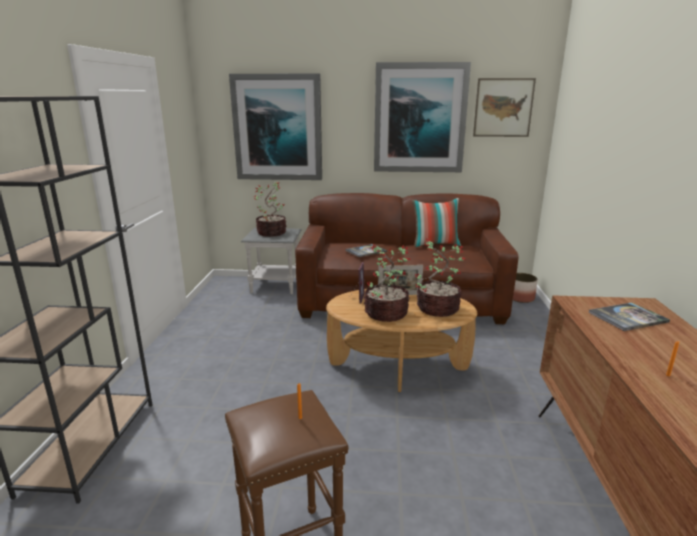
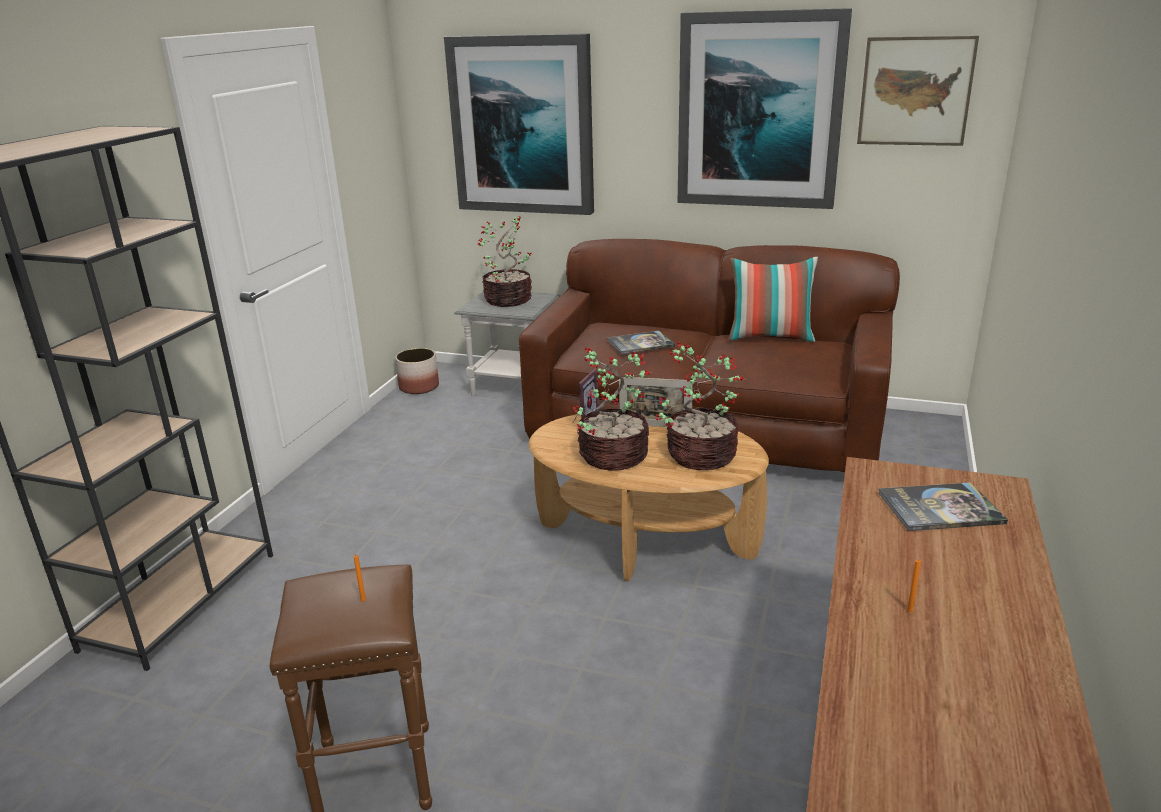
camera: 15 degrees right, 5 degrees up
(520, 298) = (927, 442): planter -> planter (419, 387)

